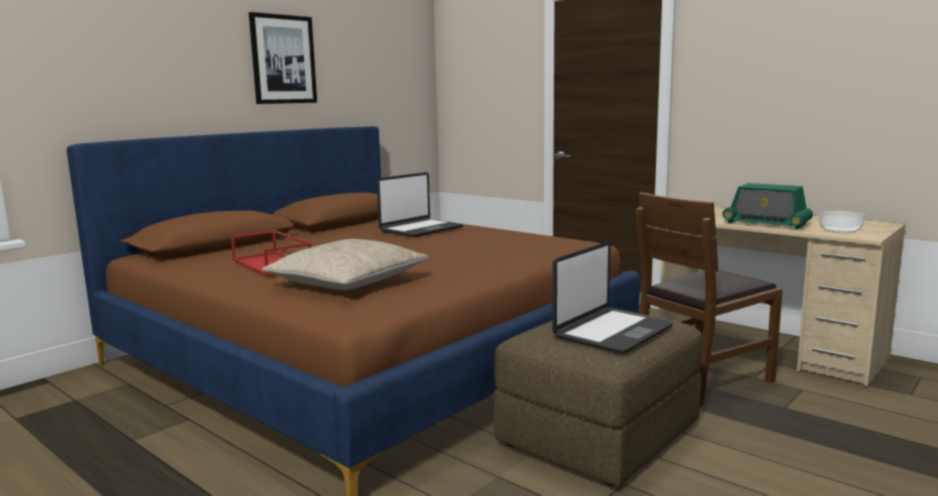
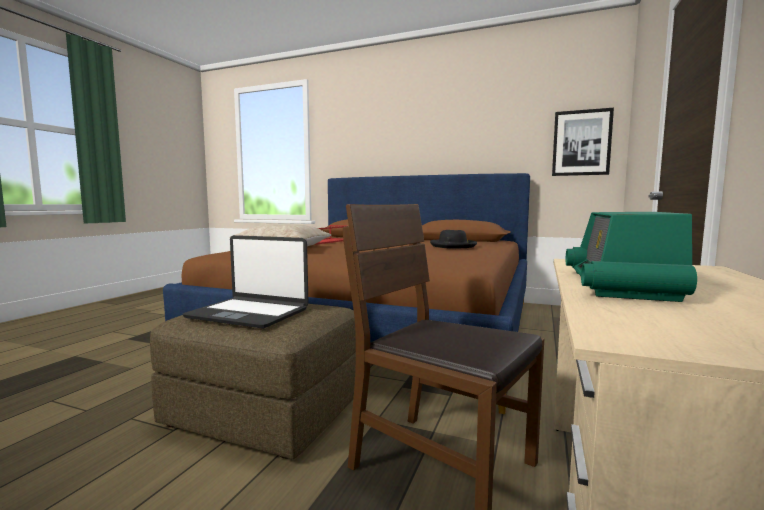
camera: 70 degrees right, 5 degrees down
(283, 59) = (458, 128): picture -> picture (581, 143)
(420, 229) = (453, 246): laptop -> black hat
(840, 230) = (664, 320): bowl -> none

